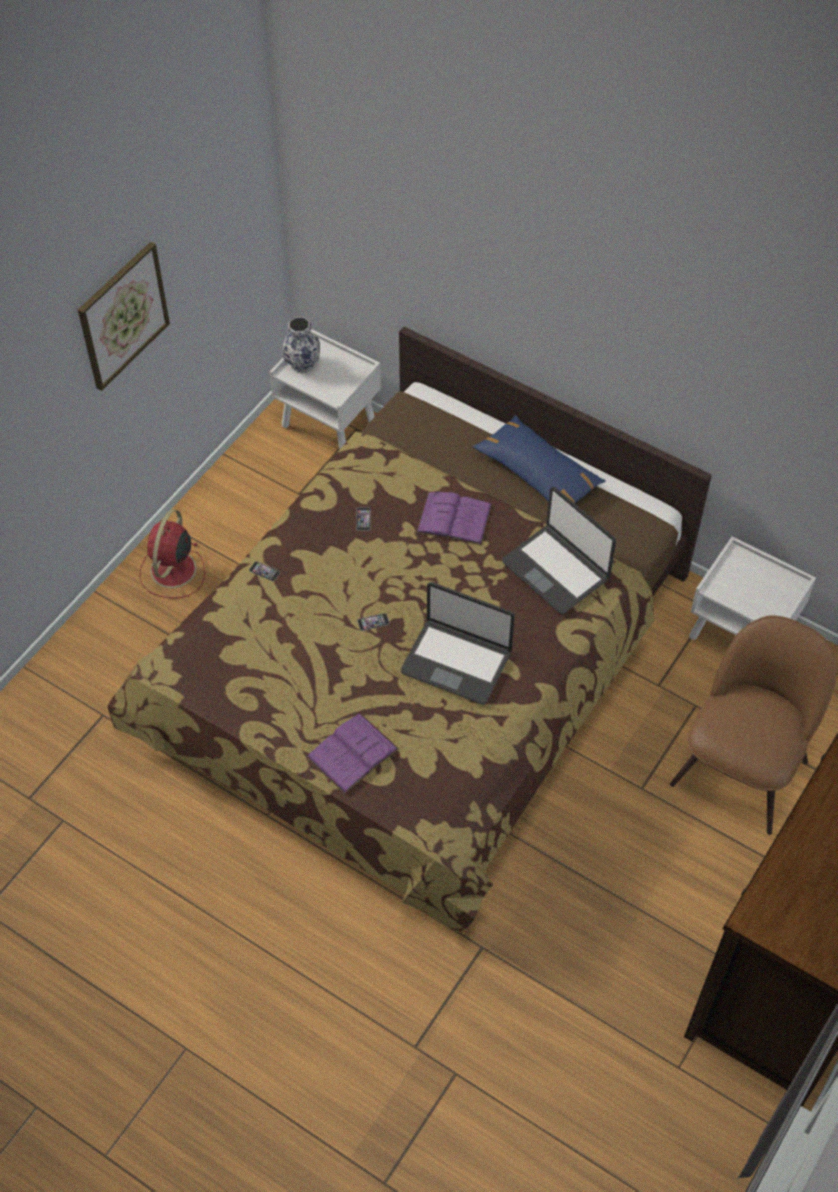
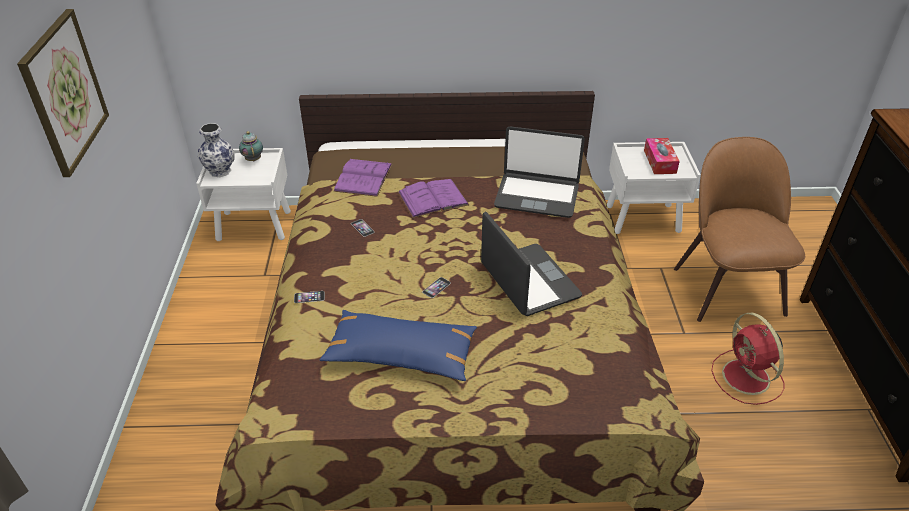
camera: 35 degrees left, 15 degrees down
(172, 571) = (192, 375): red fan -> red fan (747, 378)
(343, 363) = (253, 159): none -> teapot
(352, 753) = (514, 389): purple book -> purple book (363, 177)
(456, 661) = (528, 281): laptop -> laptop turned 105 degrees counterclockwise
(537, 473) = (462, 154): blue pillow -> blue pillow (401, 354)
(759, 589) = (659, 162): none -> tissue box

